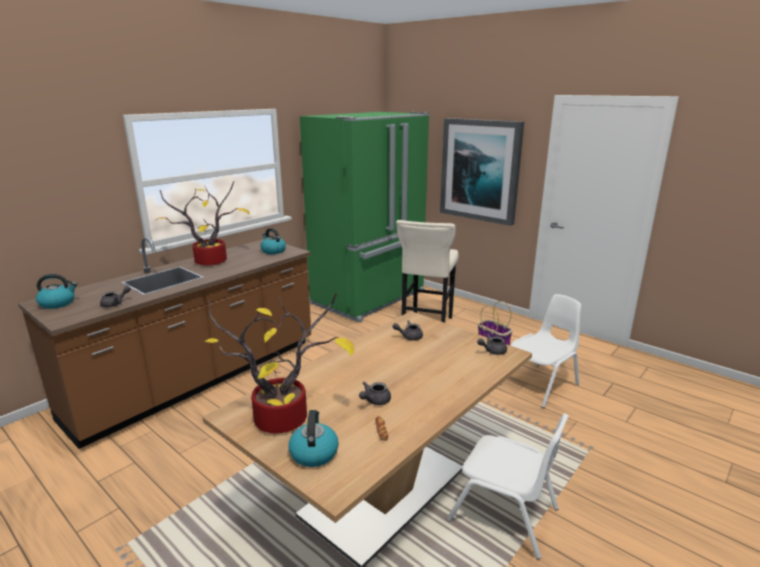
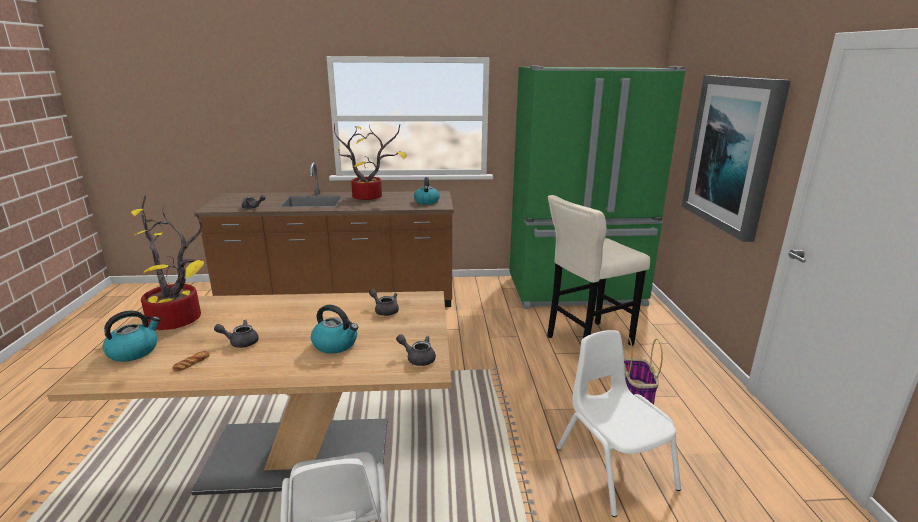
camera: 45 degrees right, 0 degrees up
(58, 303) = (234, 198): kettle -> kettle (336, 344)
(540, 384) = (614, 468): white chair -> white chair turned 120 degrees counterclockwise

